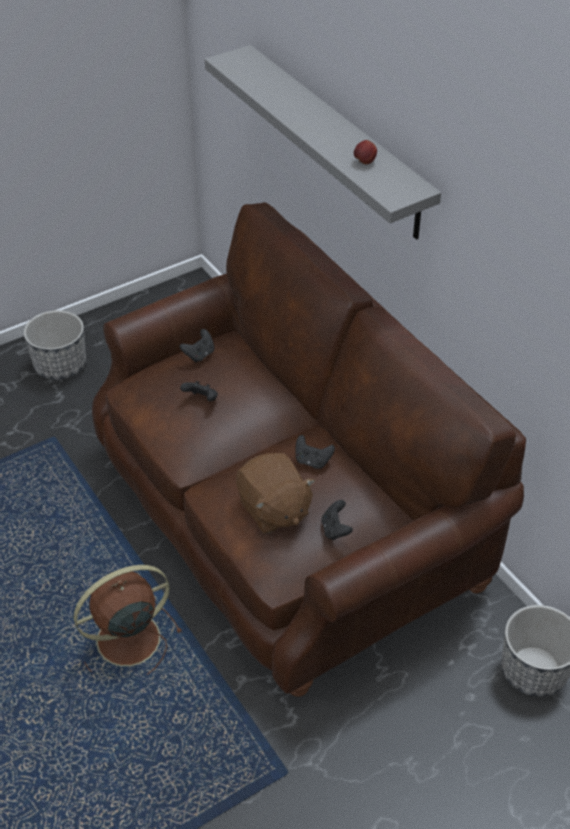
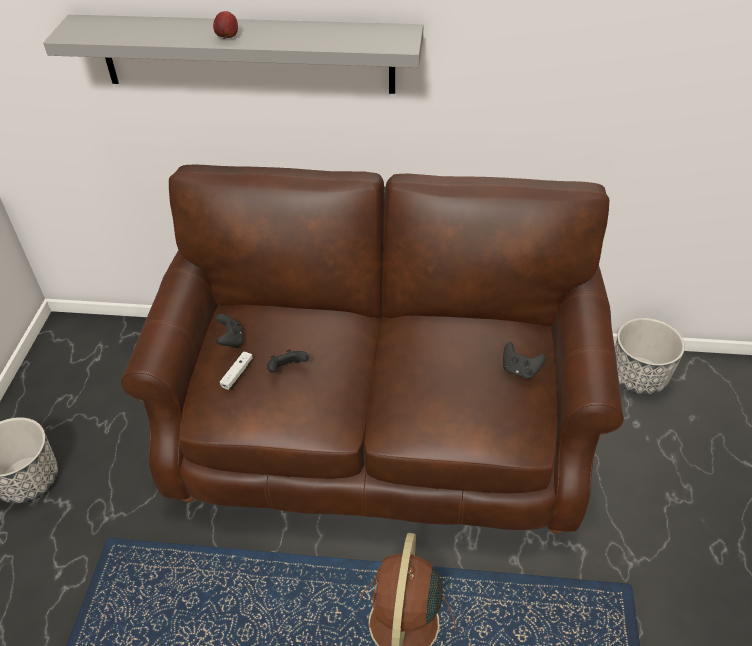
camera: 50 degrees left, 0 degrees up
(173, 378) = (237, 373): none -> white game controller
(273, 510) = (461, 397): brown plush toy -> none
(312, 461) = (434, 340): black game controller -> none
(364, 162) = (333, 36): apple -> apple (227, 37)

